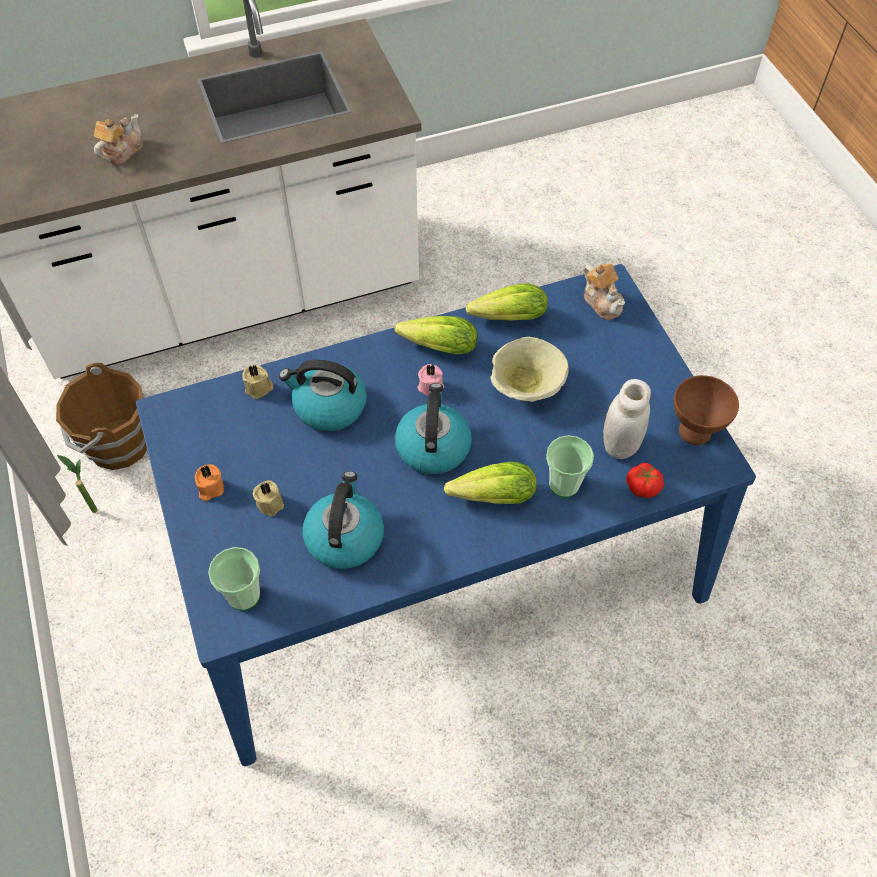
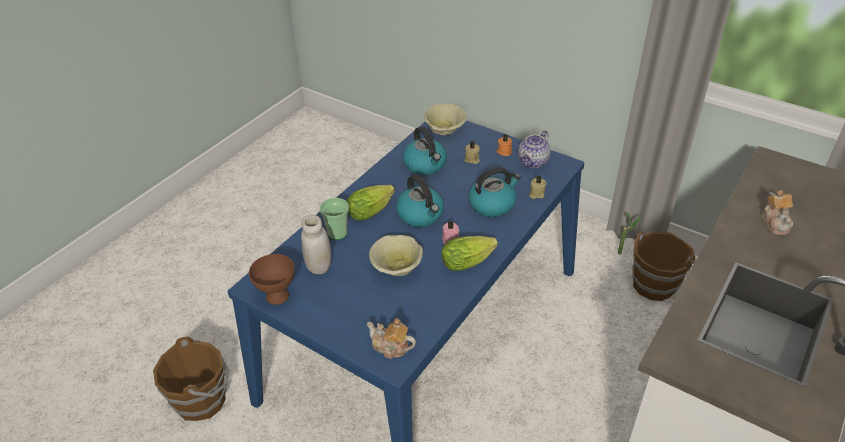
camera: 145 degrees right, 15 degrees down
(197, 442) = (533, 162): none -> teapot
(243, 595) = (445, 131): cup -> beige bowl
(505, 318) = (446, 300): lettuce -> none
(642, 487) = (293, 252): tomato -> none
(768, 643) = (202, 400): none -> brown bucket

